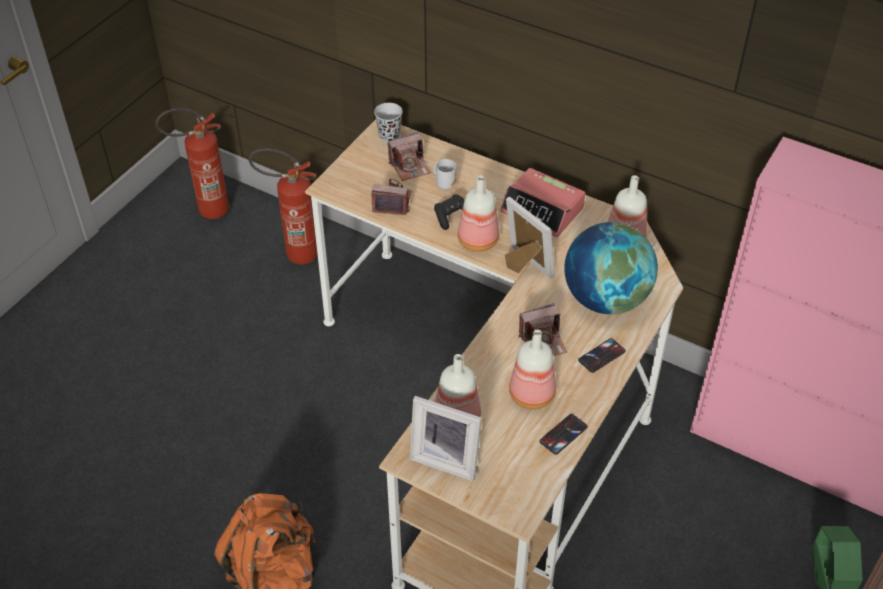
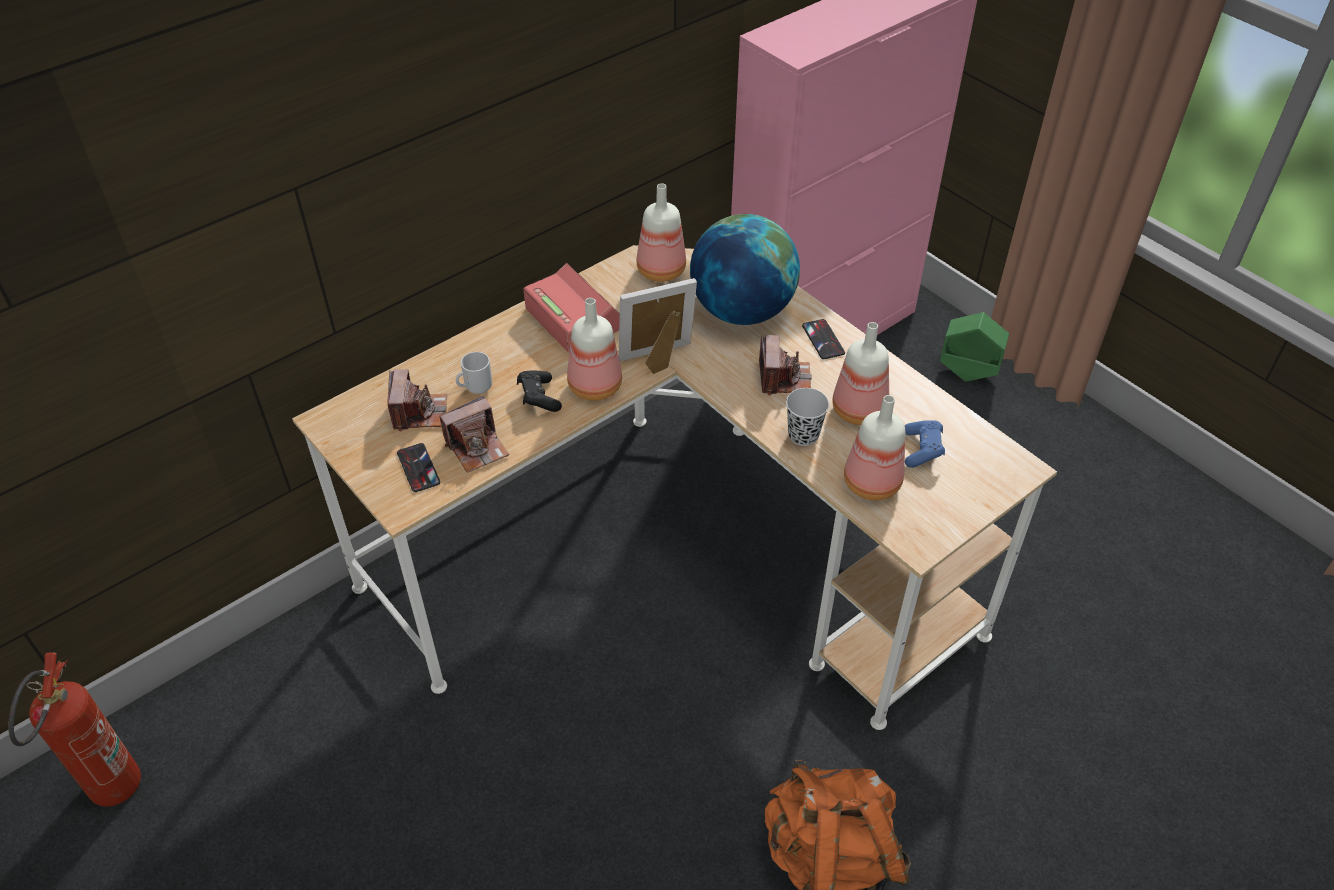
camera: 70 degrees left, 0 degrees up
(294, 254) = (285, 696): fire extinguisher -> none
(389, 136) = (342, 417): black cup -> black cup (803, 435)
(392, 203) = (477, 448): camera -> camera turned 150 degrees counterclockwise
(447, 458) = (928, 508): picture frame -> none
(507, 443) = (922, 450): none -> blue game controller
(542, 210) = (575, 317): alarm clock -> alarm clock turned 90 degrees counterclockwise
(563, 434) = (922, 402): phone -> phone (418, 468)

